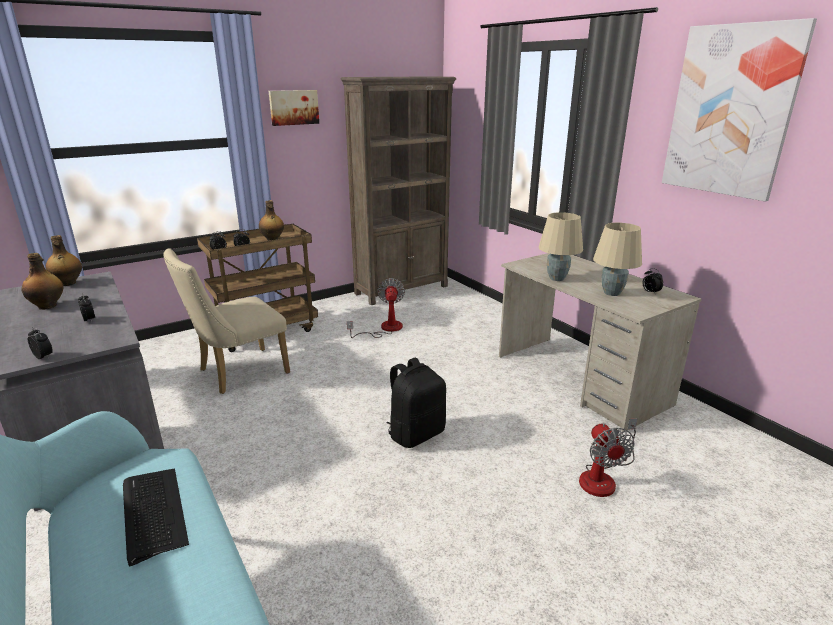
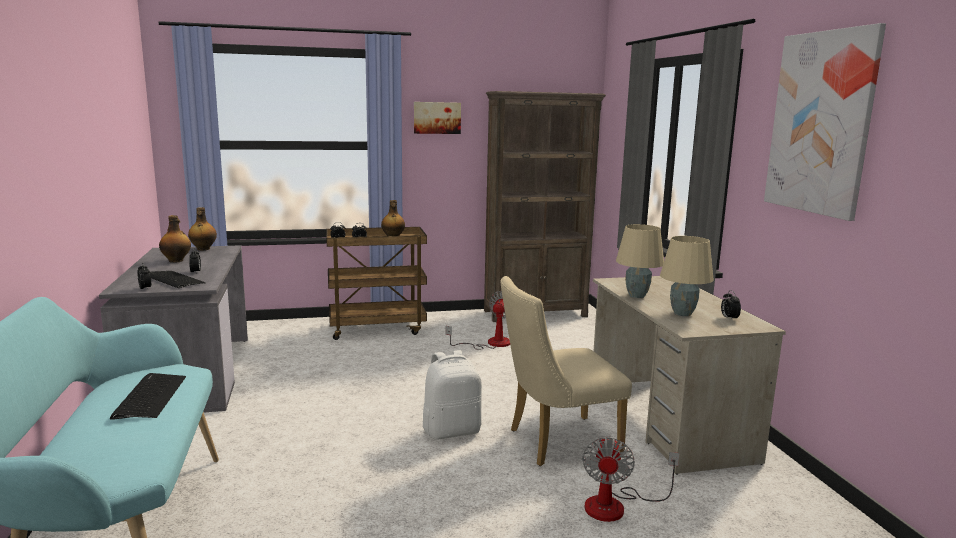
camera: 20 degrees right, 10 degrees down
(70, 337) = (173, 280): none -> keyboard
(237, 373) = (328, 356): beige chair -> beige chair (556, 442)
(416, 433) = (452, 431): black backpack -> white backpack

